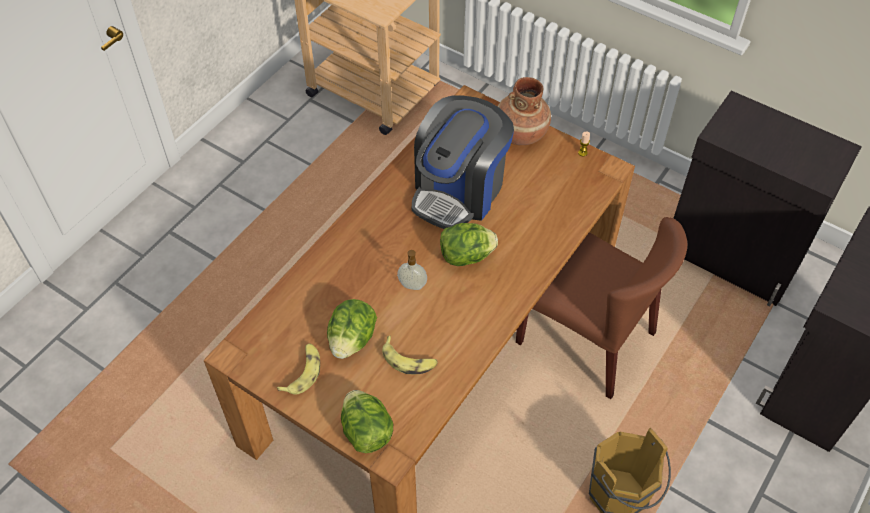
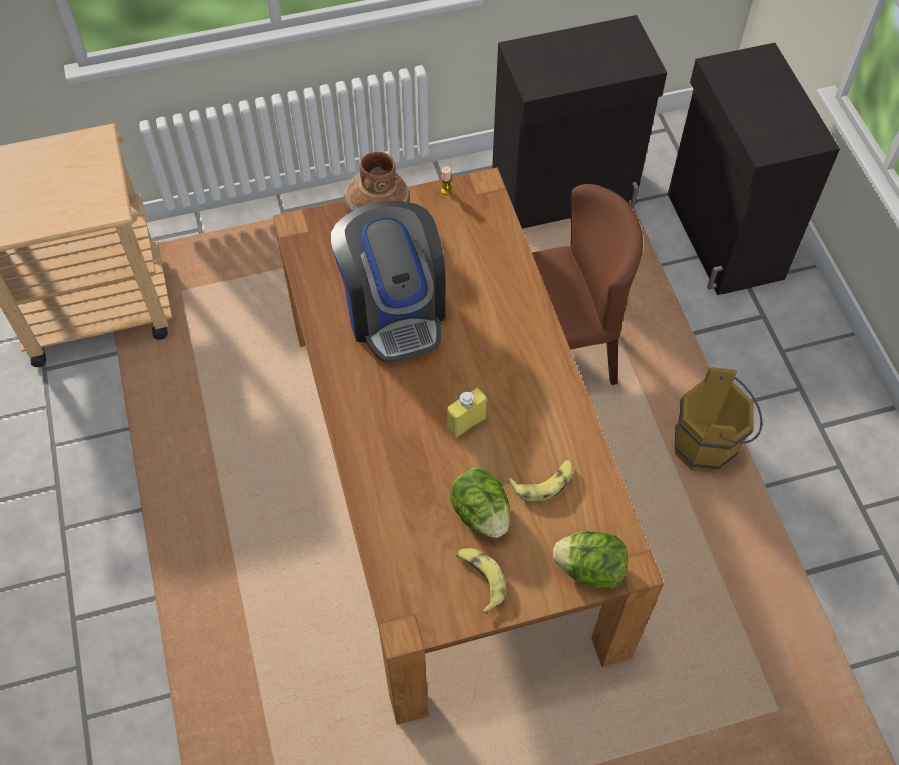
camera: 50 degrees left, 5 degrees up
(412, 286) = (466, 423): soap dispenser -> yellow bottle
(466, 256) = (473, 358): lettuce -> none

